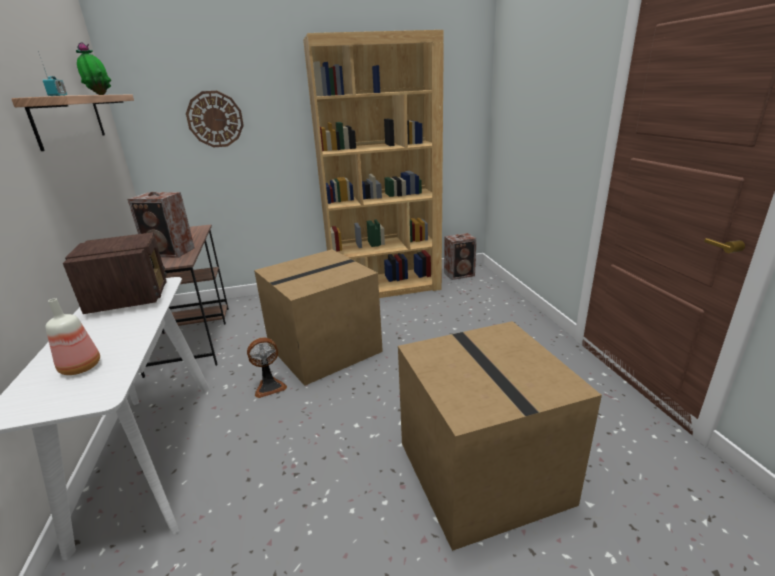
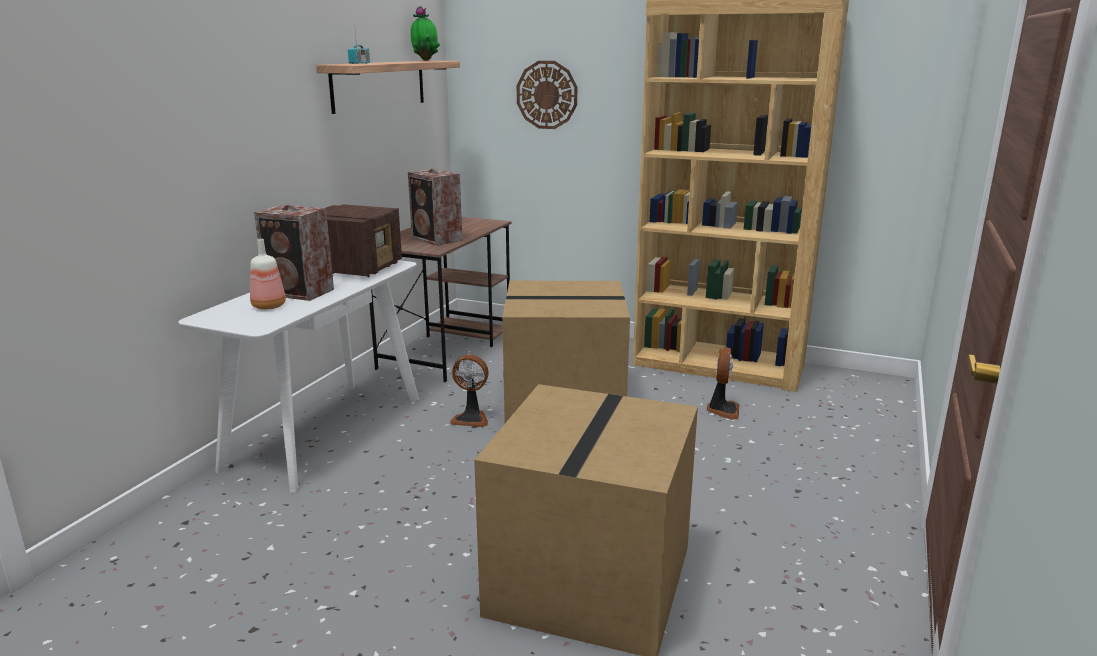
camera: 35 degrees right, 5 degrees down
(418, 315) = (722, 410): none -> fan
(460, 274) = (854, 382): speaker -> speaker (301, 292)

